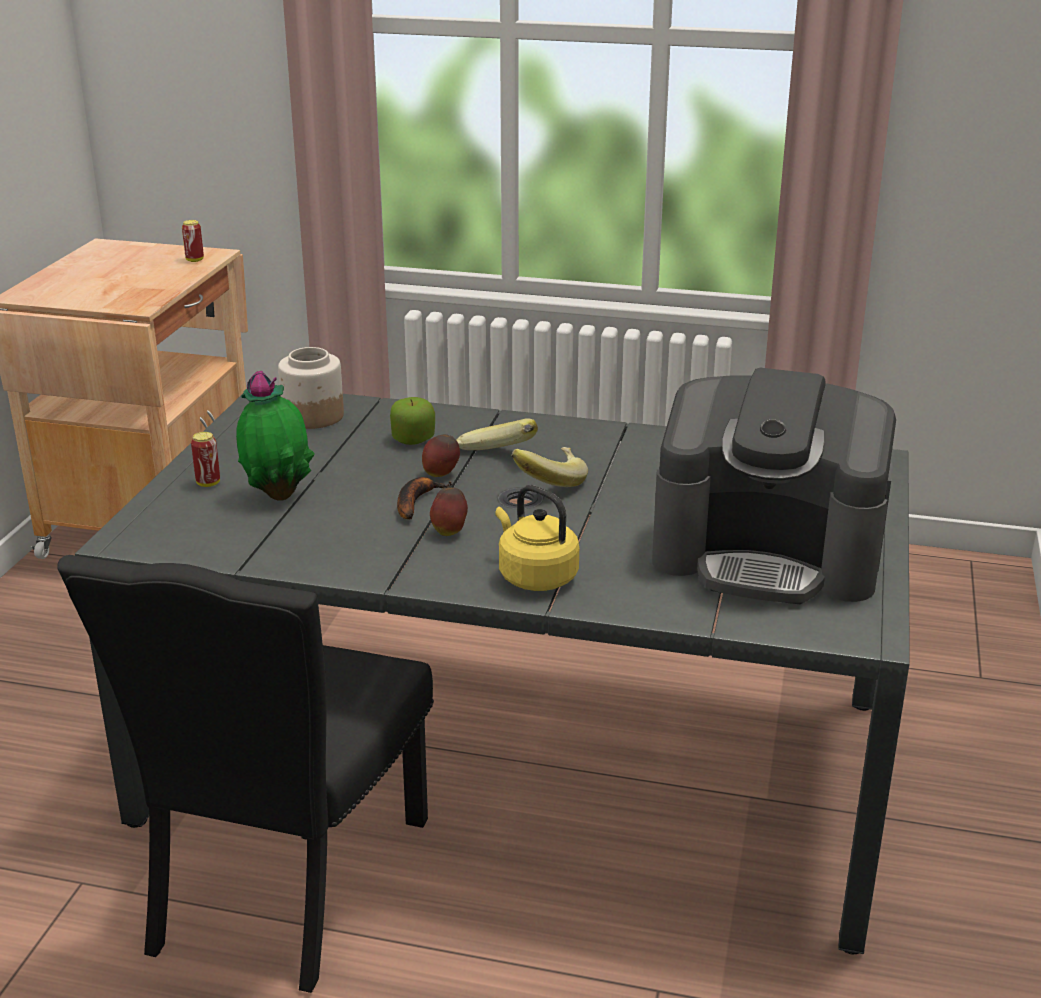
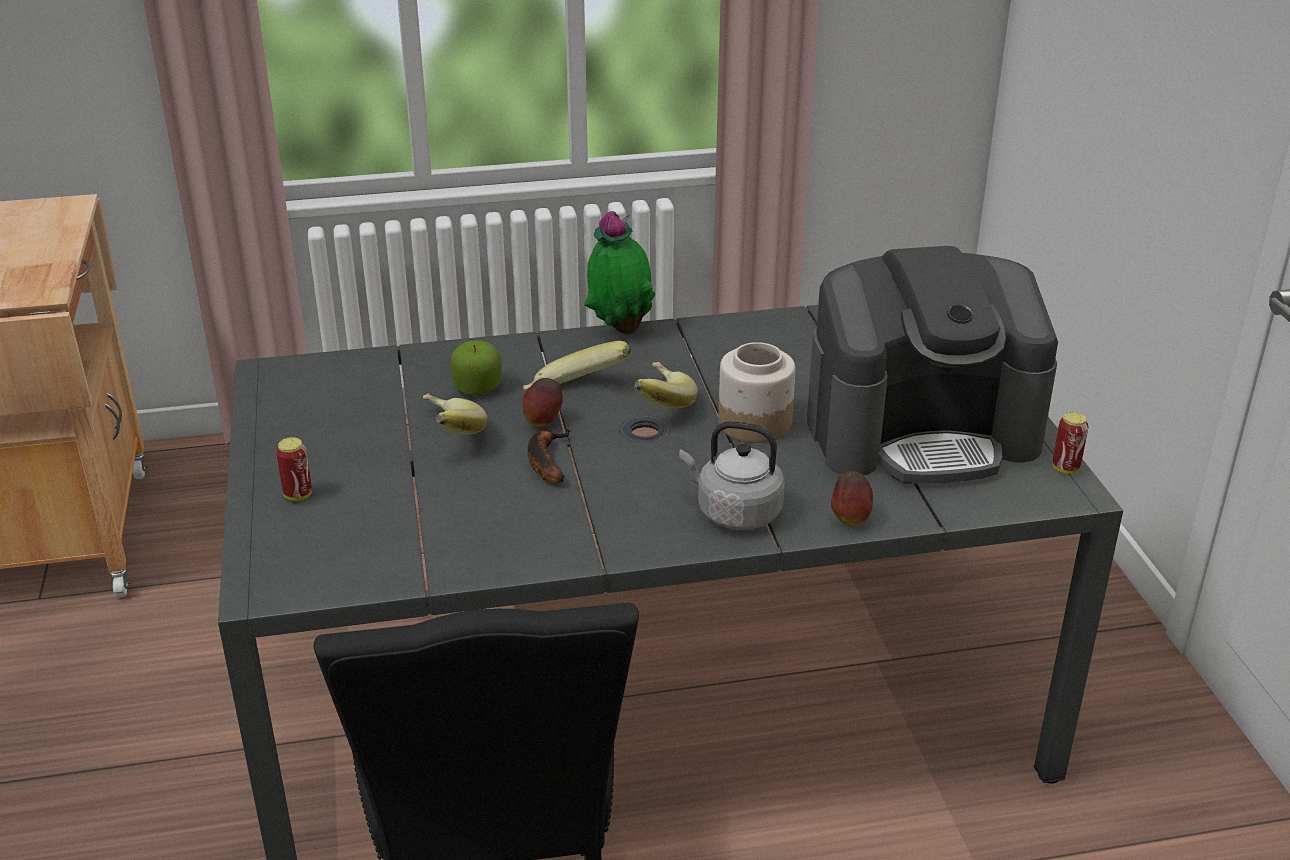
camera: 25 degrees left, 5 degrees up
(194, 260) = (54, 217): can -> can (1065, 468)
(278, 495) = (390, 489): potted plant -> potted plant (620, 330)
(312, 416) = (342, 385): jar -> jar (754, 424)
(356, 468) = (447, 435): none -> banana
(449, 532) = (609, 485): apple -> apple (850, 520)
(534, 576) = (734, 513): yellow kettle -> grey kettle

